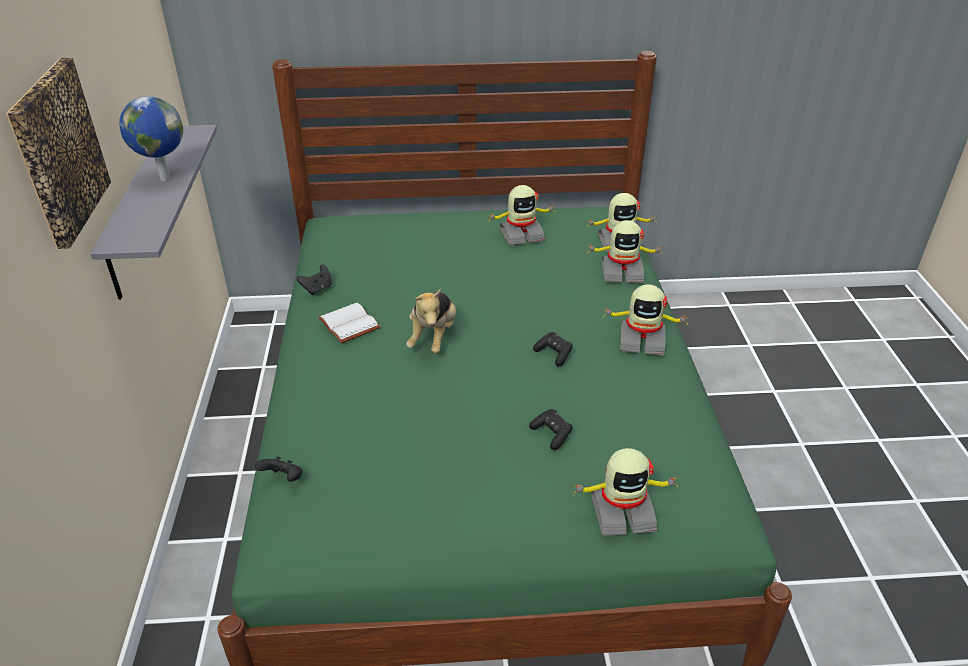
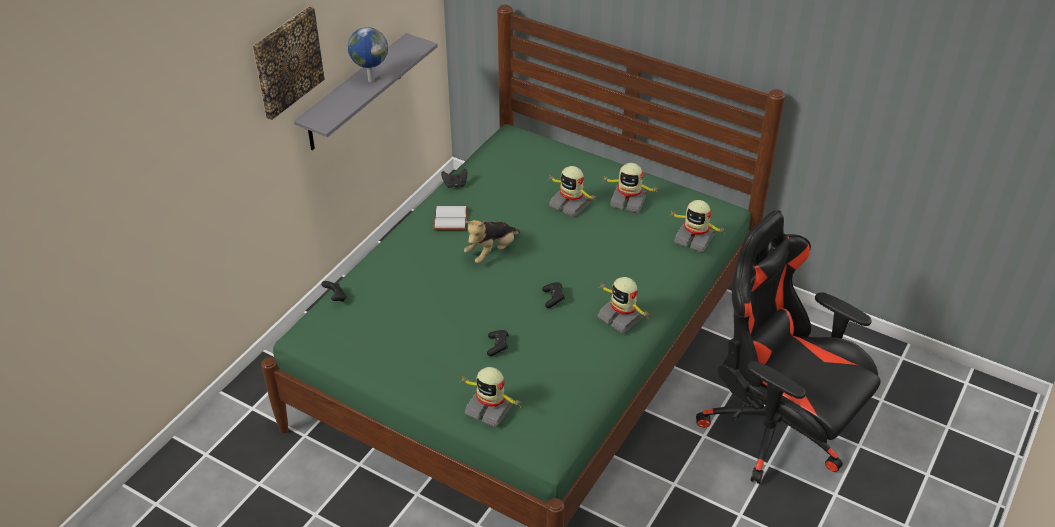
camera: 35 degrees right, 5 degrees up
(621, 272) = (668, 262): toy robot -> toy robot (570, 204)
(783, 413) = (780, 436): none -> black office chair

